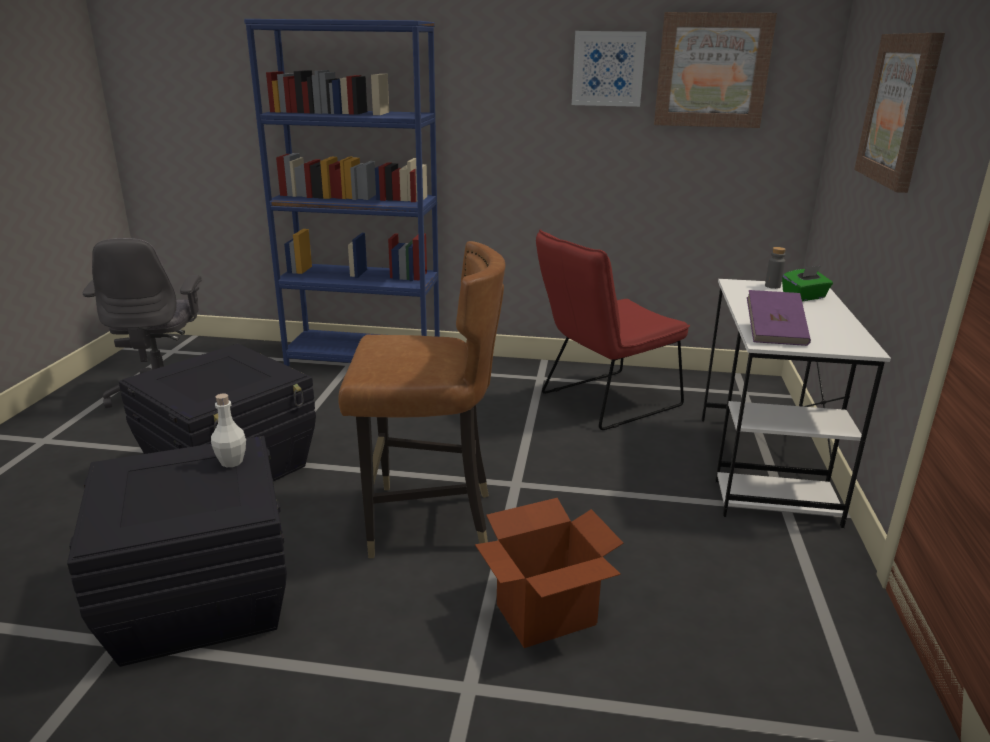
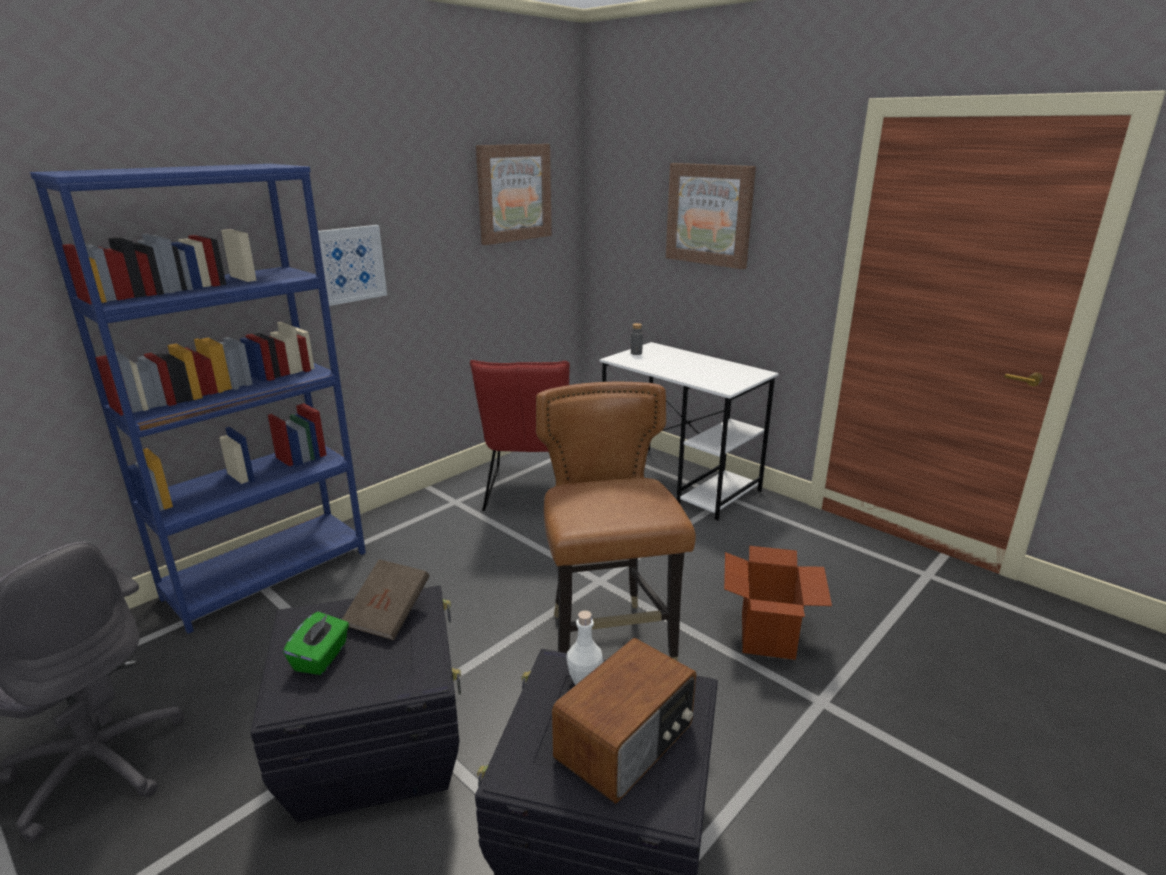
camera: 55 degrees left, 0 degrees up
(167, 499) = (627, 742): none -> radio
(258, 373) = (389, 614): none -> brown book
(427, 521) = (608, 645): brown chair -> brown chair turned 45 degrees counterclockwise
(608, 69) = (441, 199): picture -> picture (349, 264)
(775, 334) = (716, 381): purple book -> none
(804, 297) = (666, 354): green tissue box -> green tissue box (321, 657)

